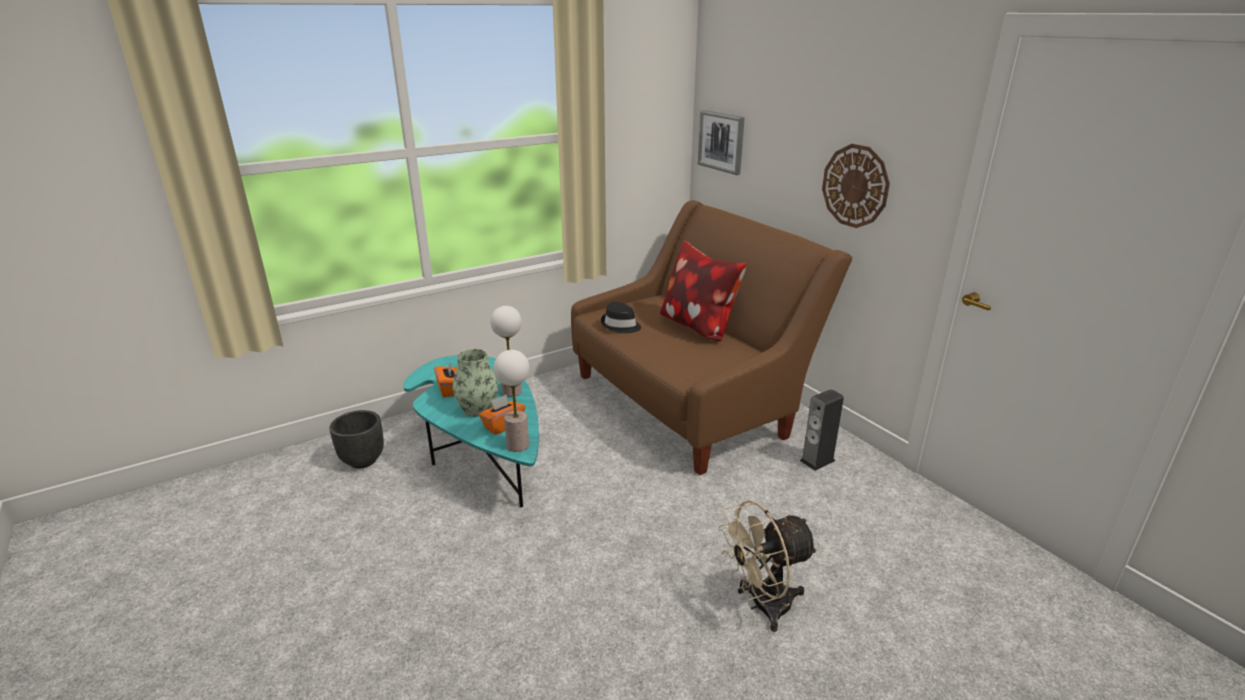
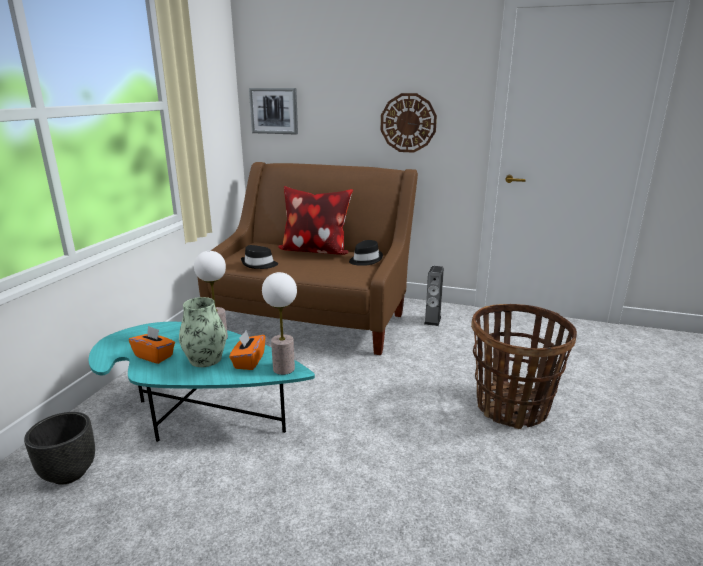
camera: 40 degrees left, 5 degrees down
(733, 355) = (365, 260): none -> black hat
(761, 605) = (512, 407): beige fan -> basket

